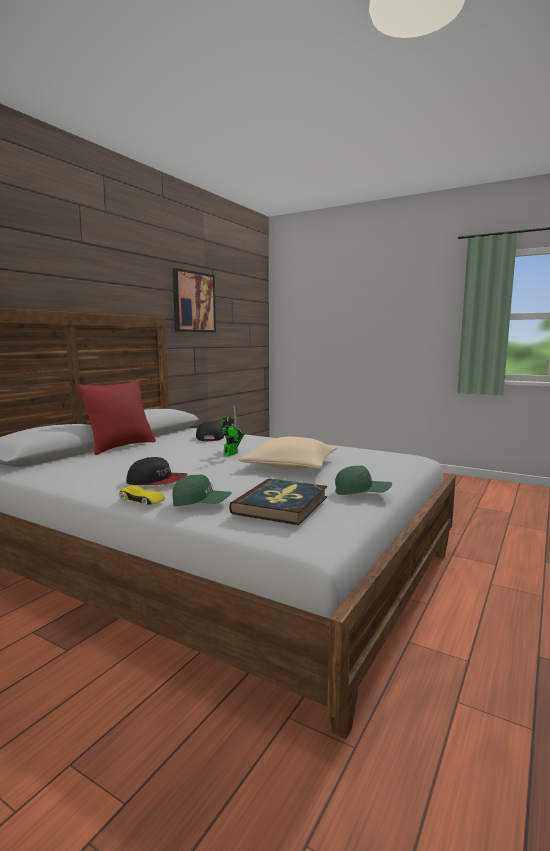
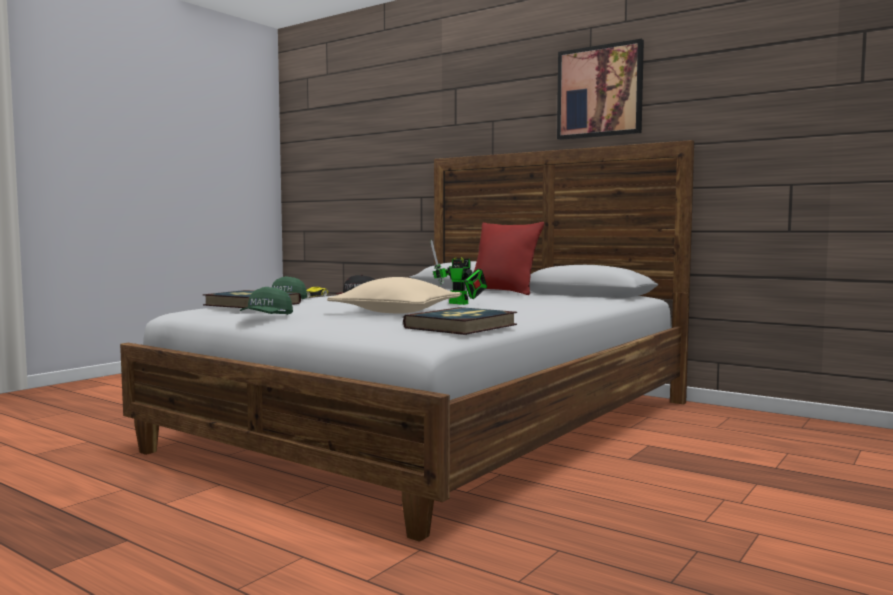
camera: 95 degrees right, 5 degrees down
(193, 302) = (792, 104): picture -> picture (600, 91)
(210, 437) = (564, 301): cap -> none
(367, 451) = (462, 326): none -> book

